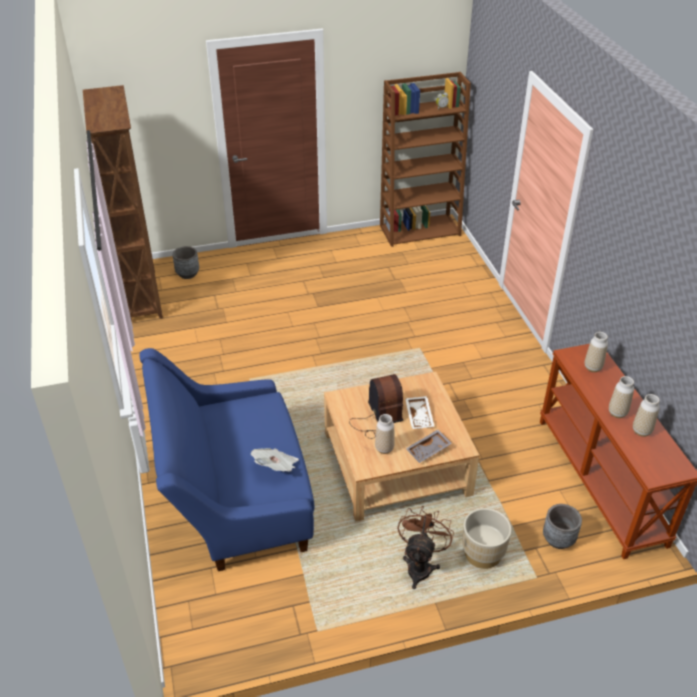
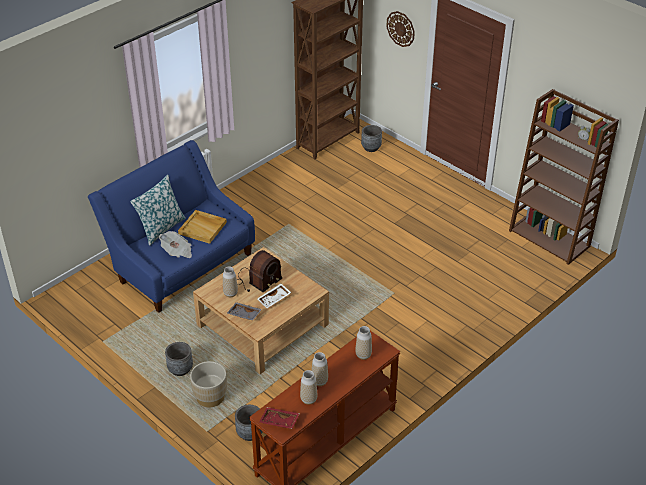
camera: 60 degrees right, 0 degrees up
(170, 119) = (400, 28): none -> wall clock
(217, 467) = (161, 228): none -> pillow
(252, 428) = (203, 228): none -> beige tray
(420, 565) = (180, 369): brown fan -> grey planter
(666, 466) = (279, 422): none -> red tray

